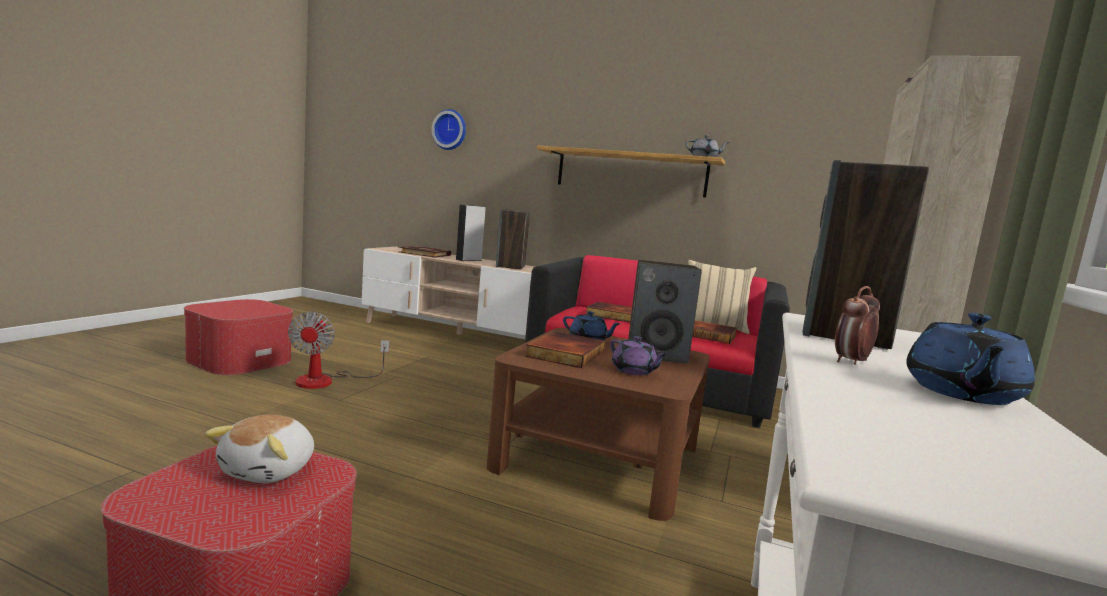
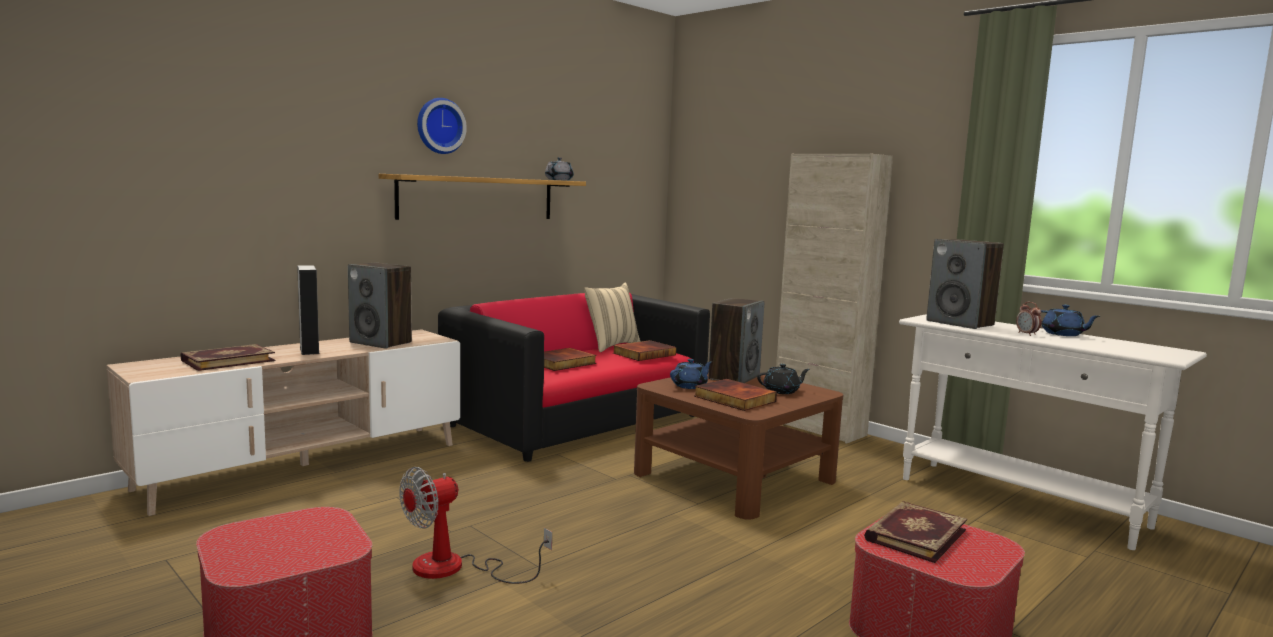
camera: 65 degrees left, 0 degrees up
(270, 470) = (914, 534): plush toy -> book
(327, 380) = (455, 568): fan -> fan turned 120 degrees clockwise
(450, 130) = (203, 145): wall clock -> wall clock (439, 126)
(634, 371) = (782, 391): purple teapot -> black teapot

